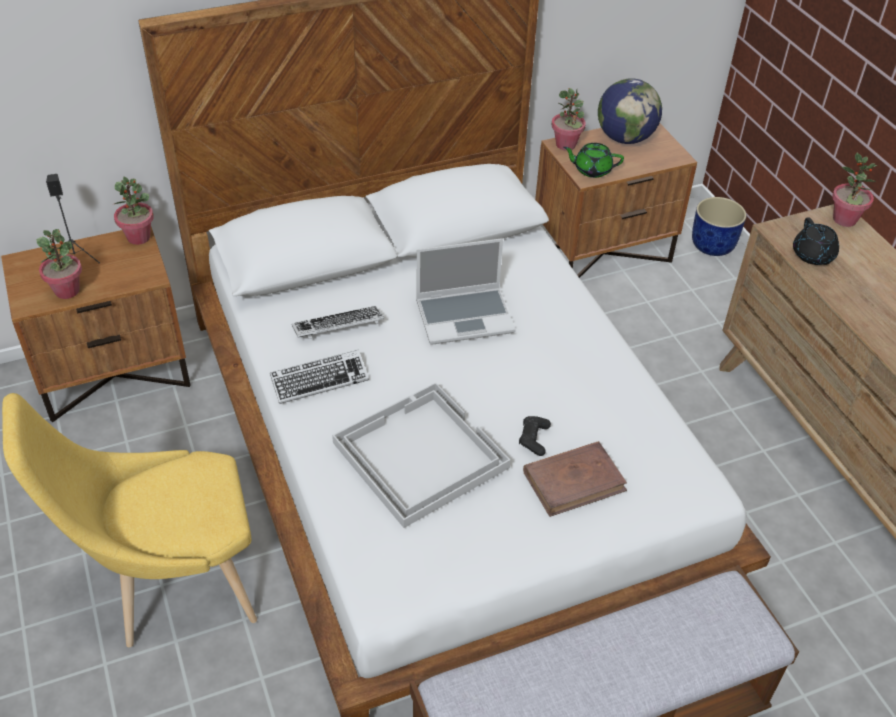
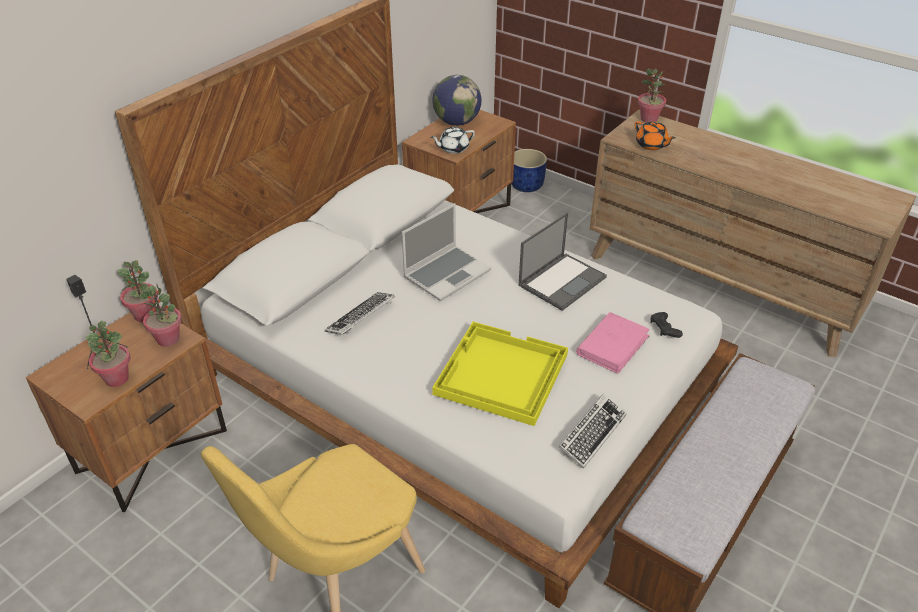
camera: 30 degrees left, 5 degrees down
(319, 380) = (381, 359): keyboard -> keyboard (592, 433)
(418, 455) = (500, 374): white tray -> yellow tray
(534, 439) = (563, 331): black game controller -> black game controller (664, 329)
(566, 145) = (421, 139): potted plant -> potted plant (168, 339)
(574, 481) = (613, 345): brown book -> pink book
(585, 380) = (562, 281): none -> laptop
(591, 169) = (453, 148): green teapot -> white teapot
(813, 256) = (651, 145): black teapot -> orange teapot

